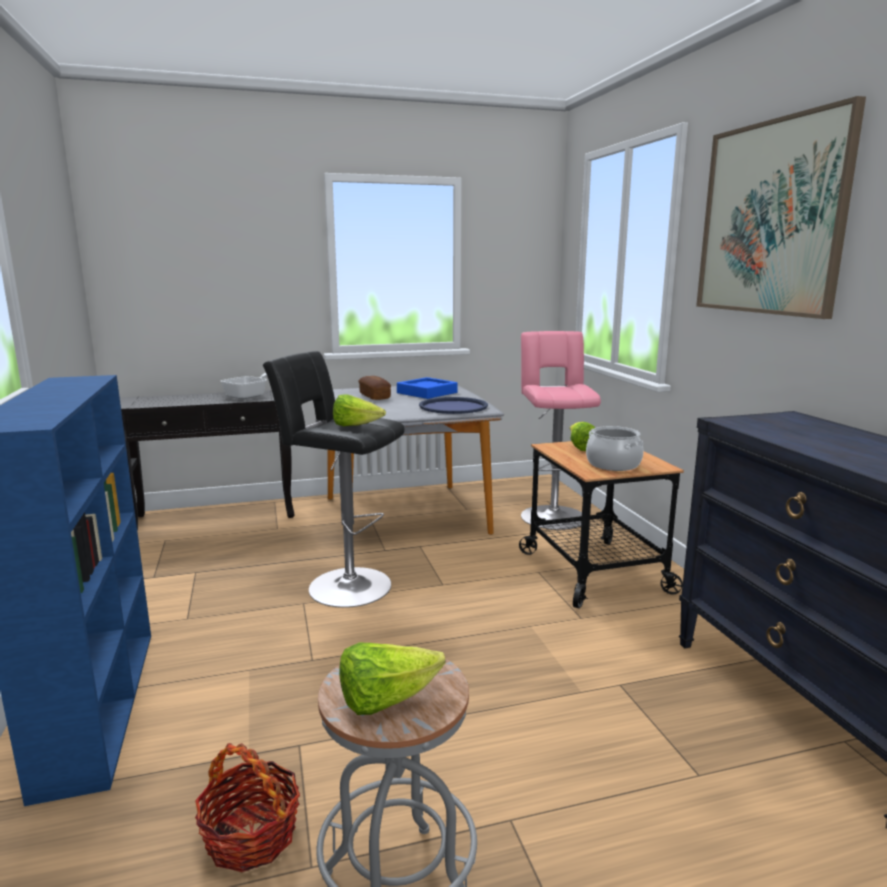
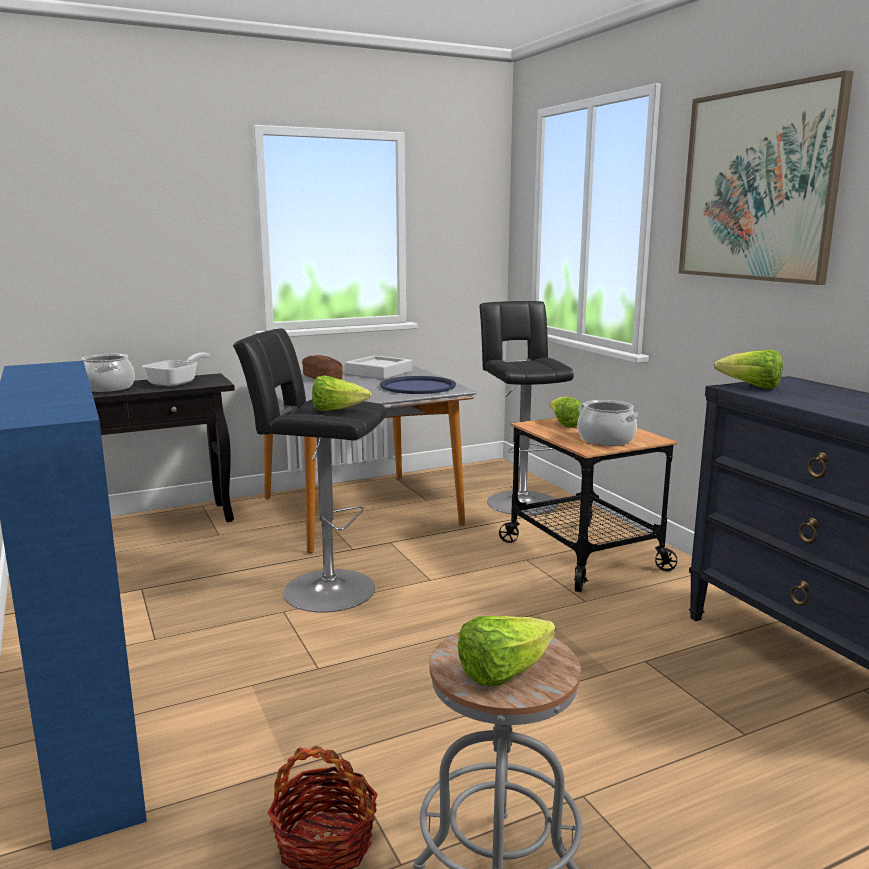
camera: 10 degrees left, 0 degrees up
(192, 398) = (108, 388): none -> cooking pot
(427, 393) = (378, 372): blue tray -> grey tray
(552, 515) = (520, 500): pink stool -> black stool
(744, 421) = (751, 387): none -> lettuce

